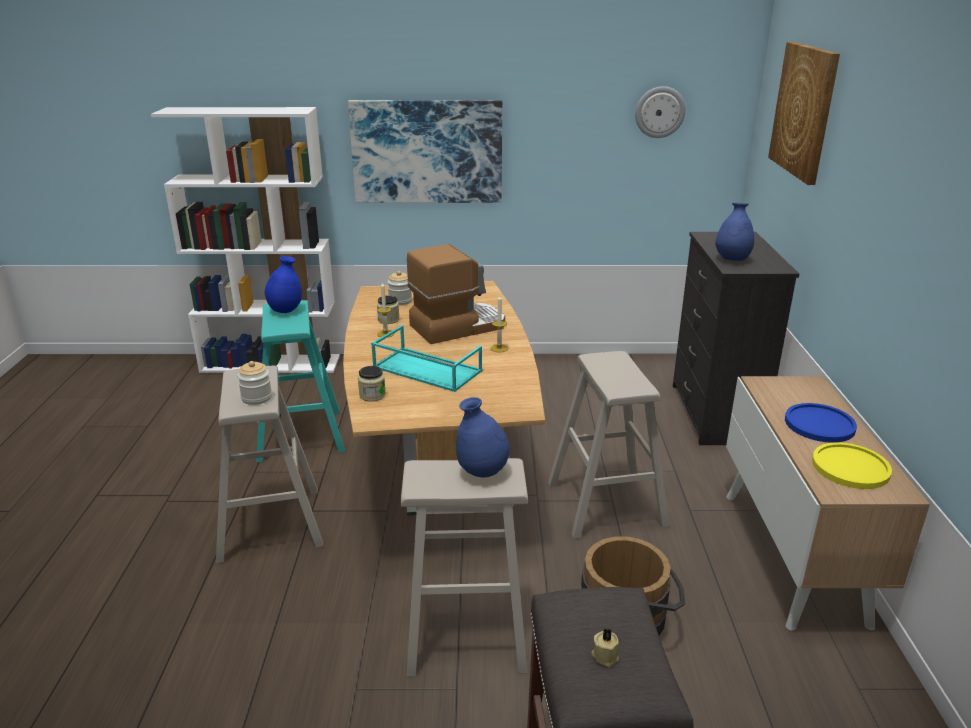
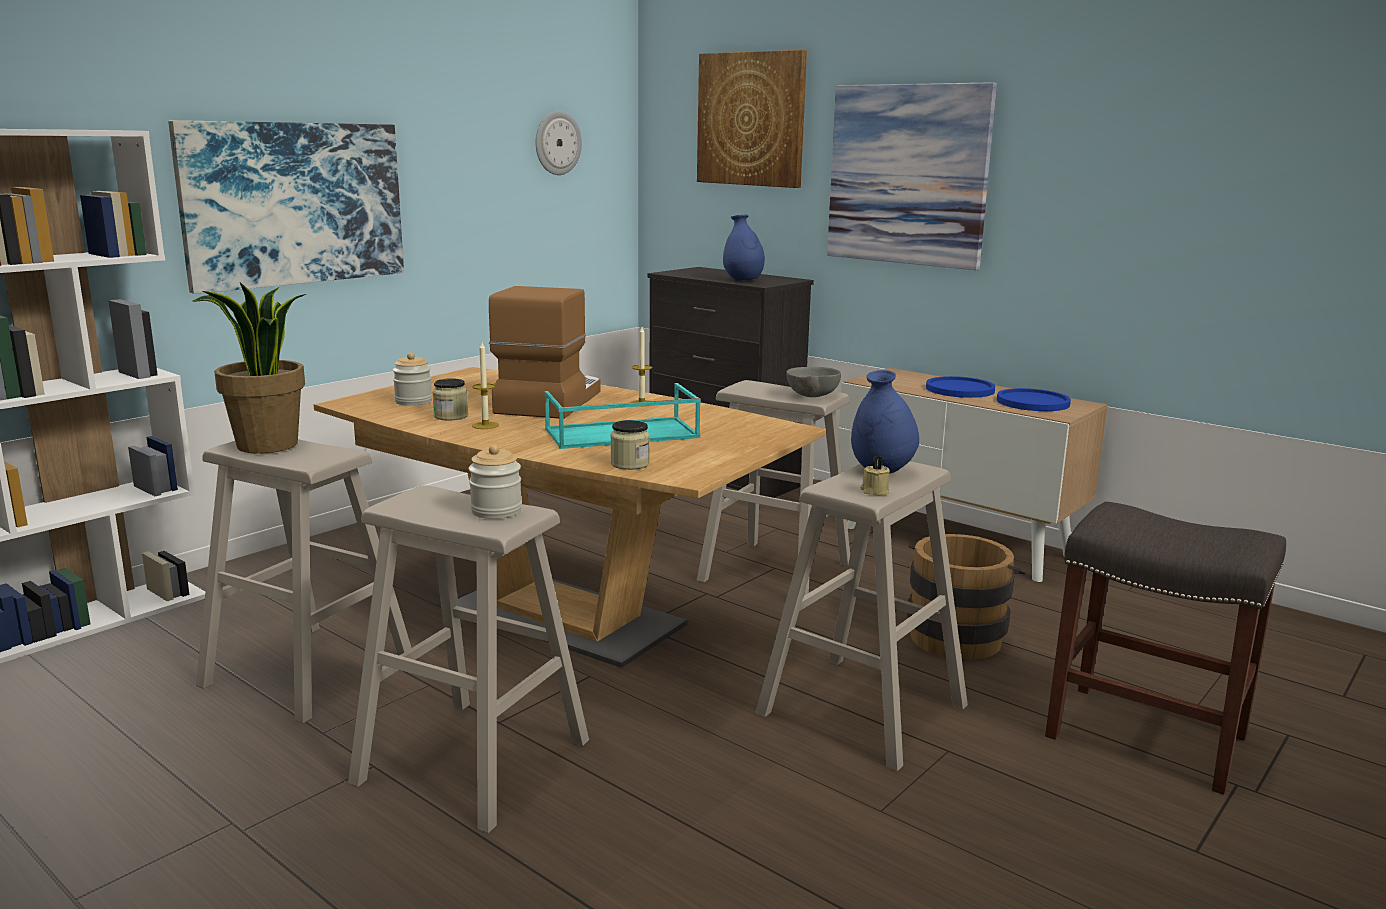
camera: 50 degrees left, 10 degrees down
(285, 310) = (267, 446): blue vase -> potted plant
(300, 435) = (307, 671): turquoise stool -> beige stool
(605, 655) = (1191, 533): beige candle -> beige candle (874, 491)
(623, 385) = (811, 396): none -> grey bowl
(850, 467) = (1033, 402): yellow plate -> blue plate
(869, 199) = (908, 175): none -> picture

